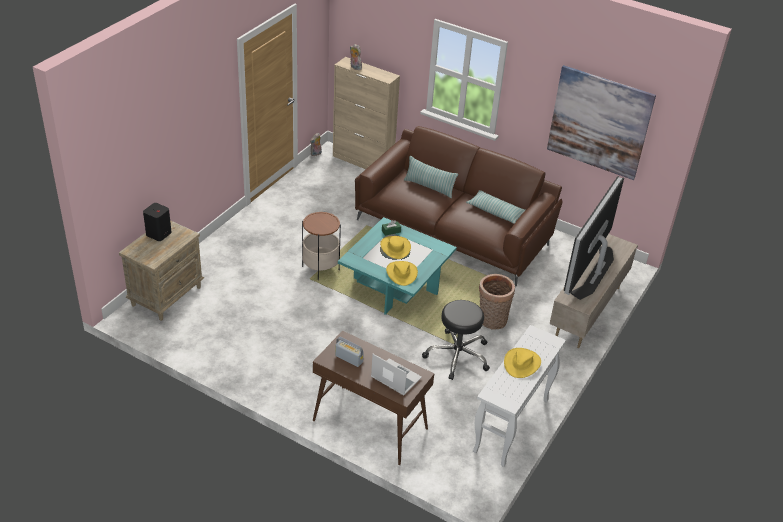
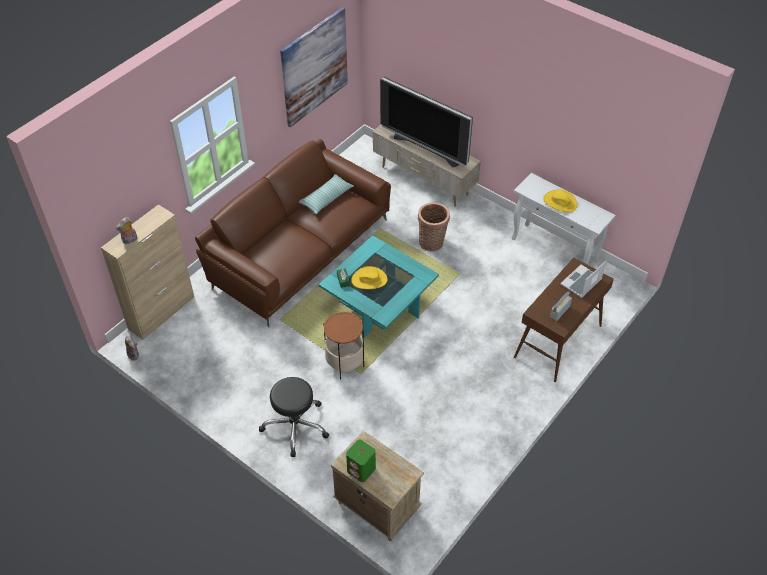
camera: 80 degrees left, 10 degrees up
(158, 234) = (361, 470): black speaker -> green speaker
(401, 273) = (408, 279): yellow hat -> none
(429, 187) = (278, 241): pillow -> none
(457, 355) = (474, 272): black stool -> black stool (295, 425)

